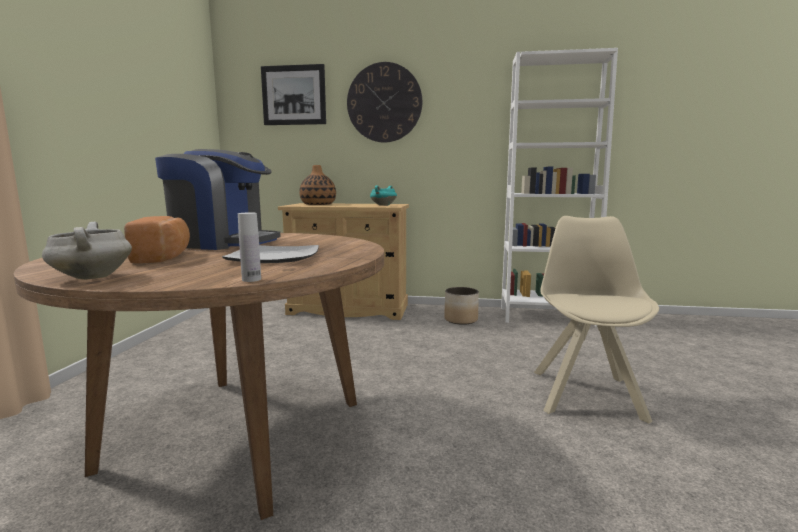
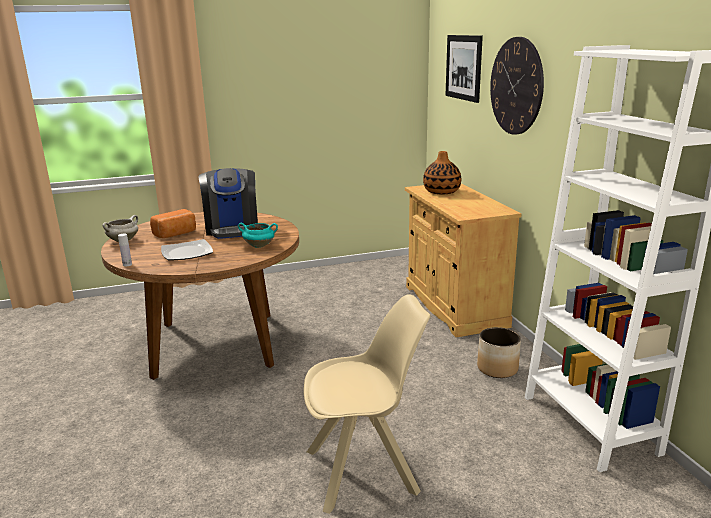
camera: 65 degrees right, 10 degrees up
(383, 205) = (470, 211): turquoise cooking pot -> turquoise cooking pot (259, 246)

